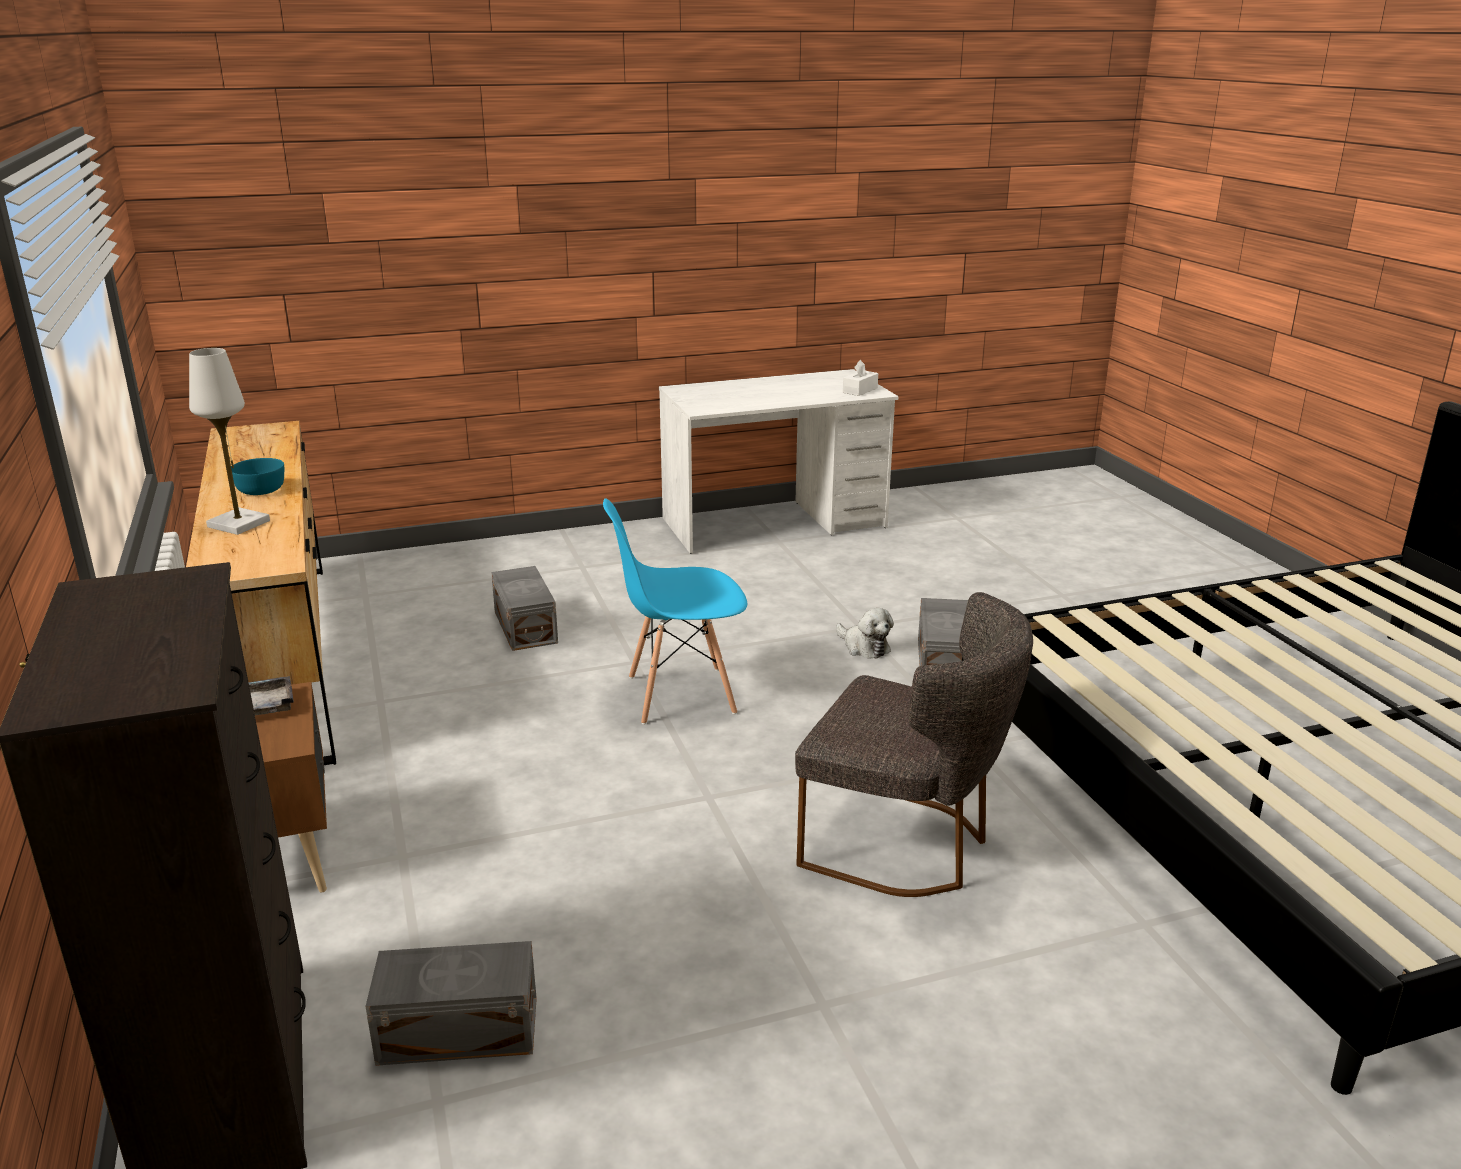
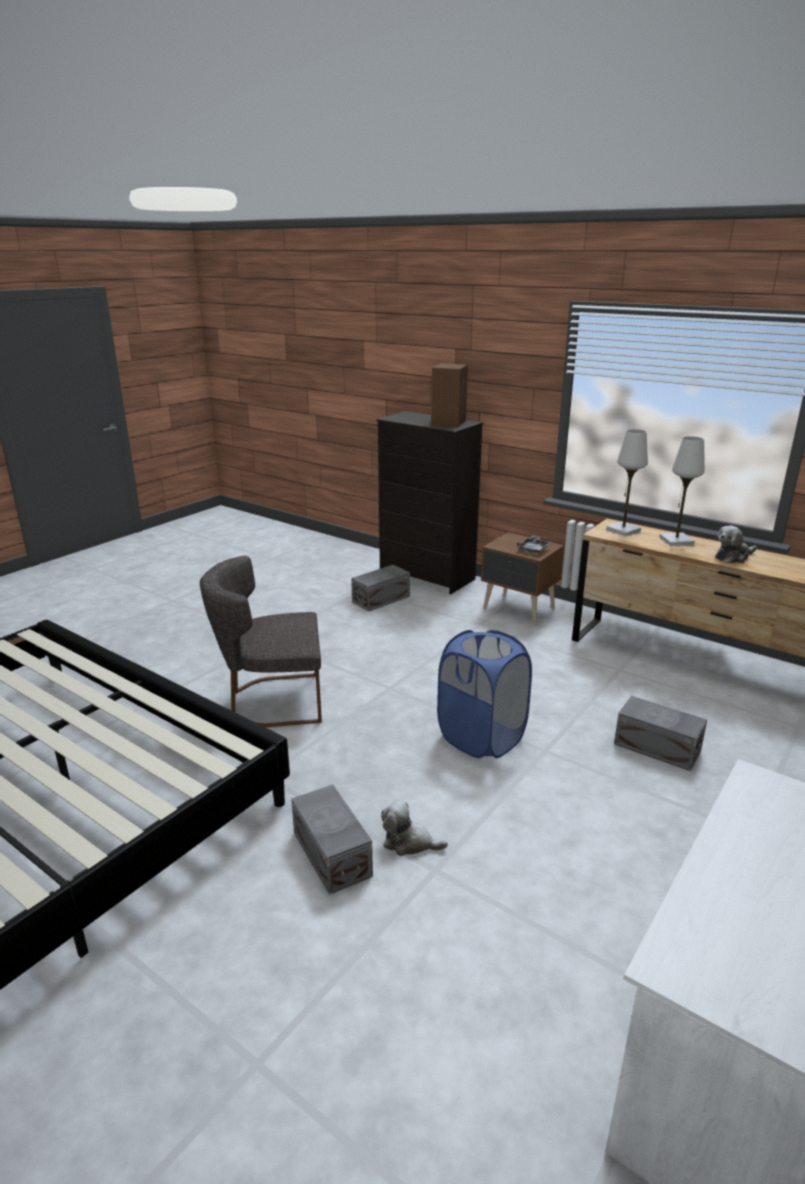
camera: 145 degrees right, 0 degrees up
(129, 605) = (448, 422): none -> brown speaker
(239, 558) = (623, 530): none -> white table lamp
(260, 490) = (733, 557): turquoise bowl -> plush toy
(680, 695) = (481, 738): blue chair -> blue laundry basket
(860, 390) = (701, 965): white tissue box -> none

